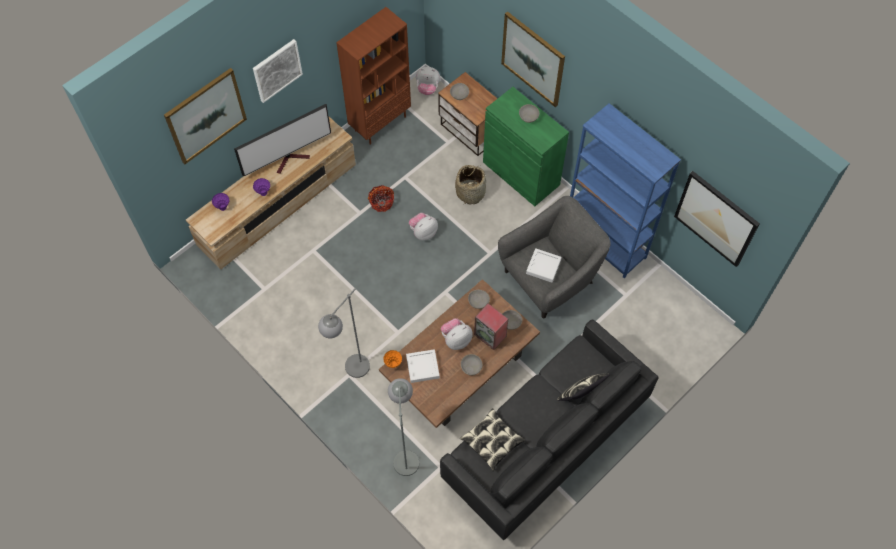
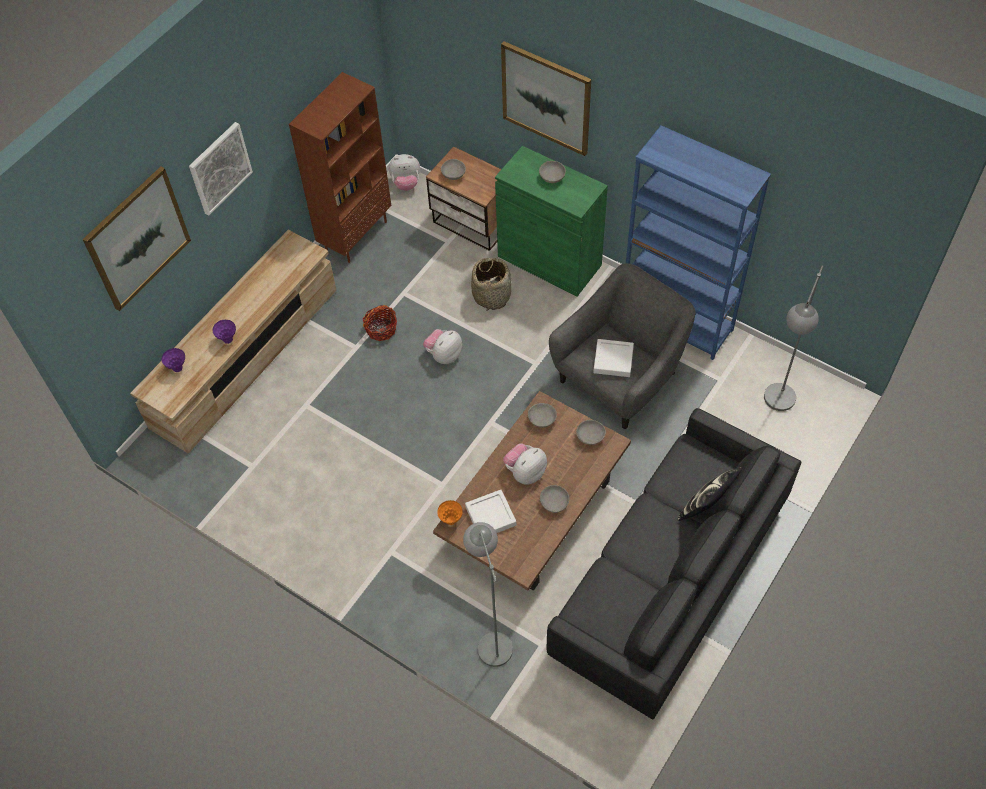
camera: 10 degrees left, 5 degrees down
(291, 159) = (255, 292): television -> none
(351, 373) = (393, 549): grey floor lamp -> grey floor lamp (776, 406)
(490, 335) = (568, 457): speaker -> none
(492, 441) = (608, 591): pillow -> none
(716, 218) = (827, 243): picture -> none

